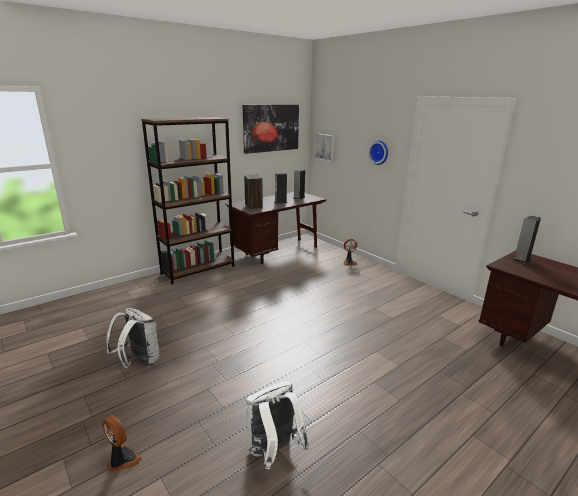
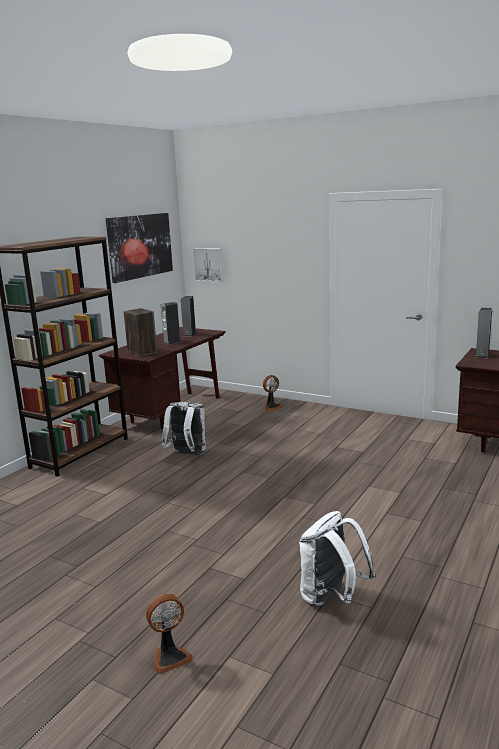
camera: 20 degrees left, 5 degrees down
(122, 460) = (170, 657): fan -> fan turned 135 degrees clockwise
(139, 362) = (96, 566): white backpack -> white backpack (187, 455)
(379, 152) = (289, 262): wall clock -> none

